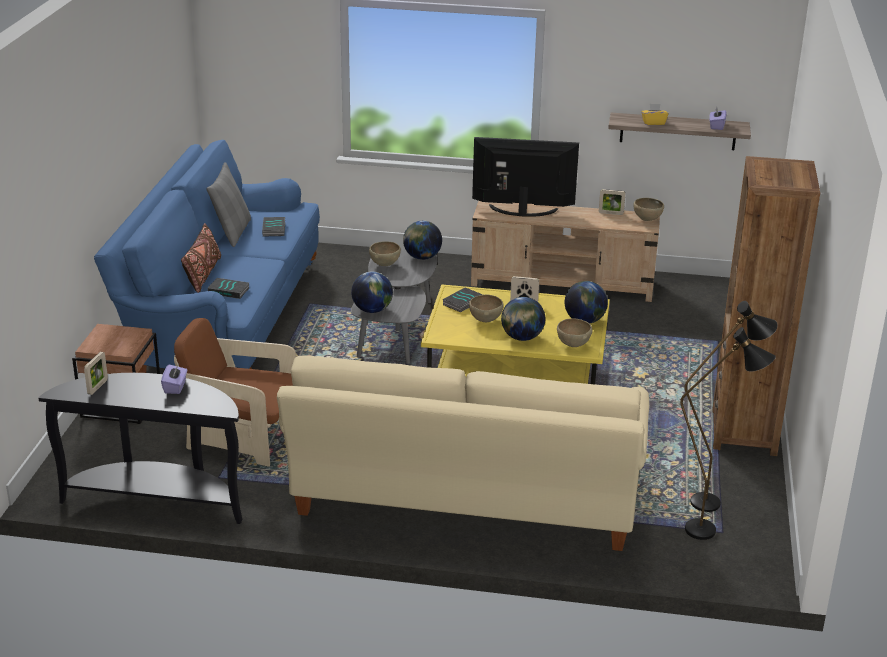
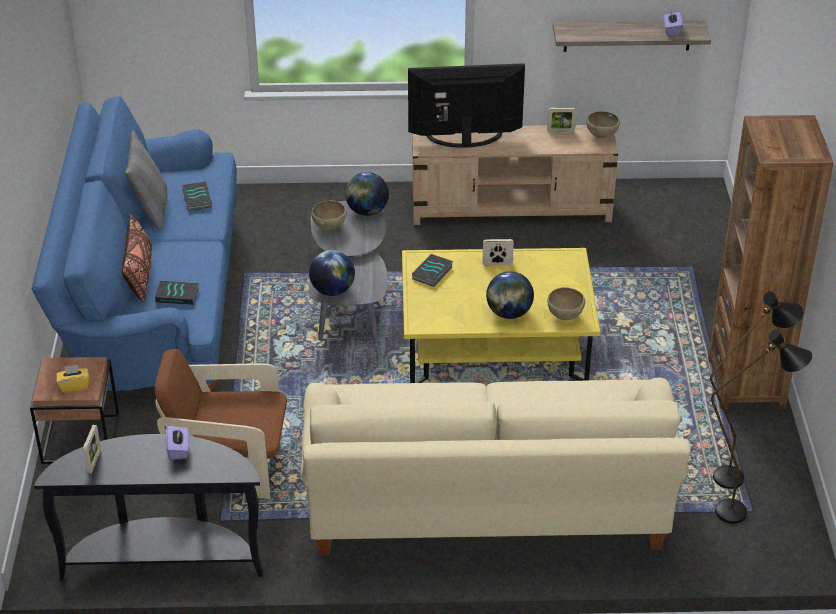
camera: 10 degrees left, 10 degrees up
(485, 320) = (464, 294): brown bowl -> none
(584, 320) = (568, 281): globe -> none
(653, 122) = (603, 33): yellow tissue box -> yellow tissue box (74, 386)

